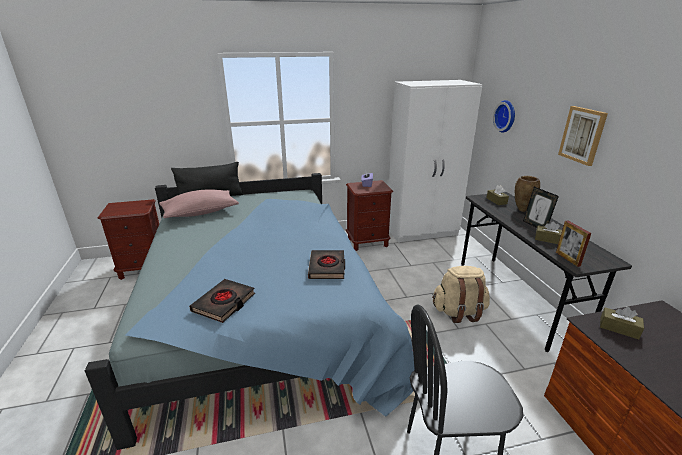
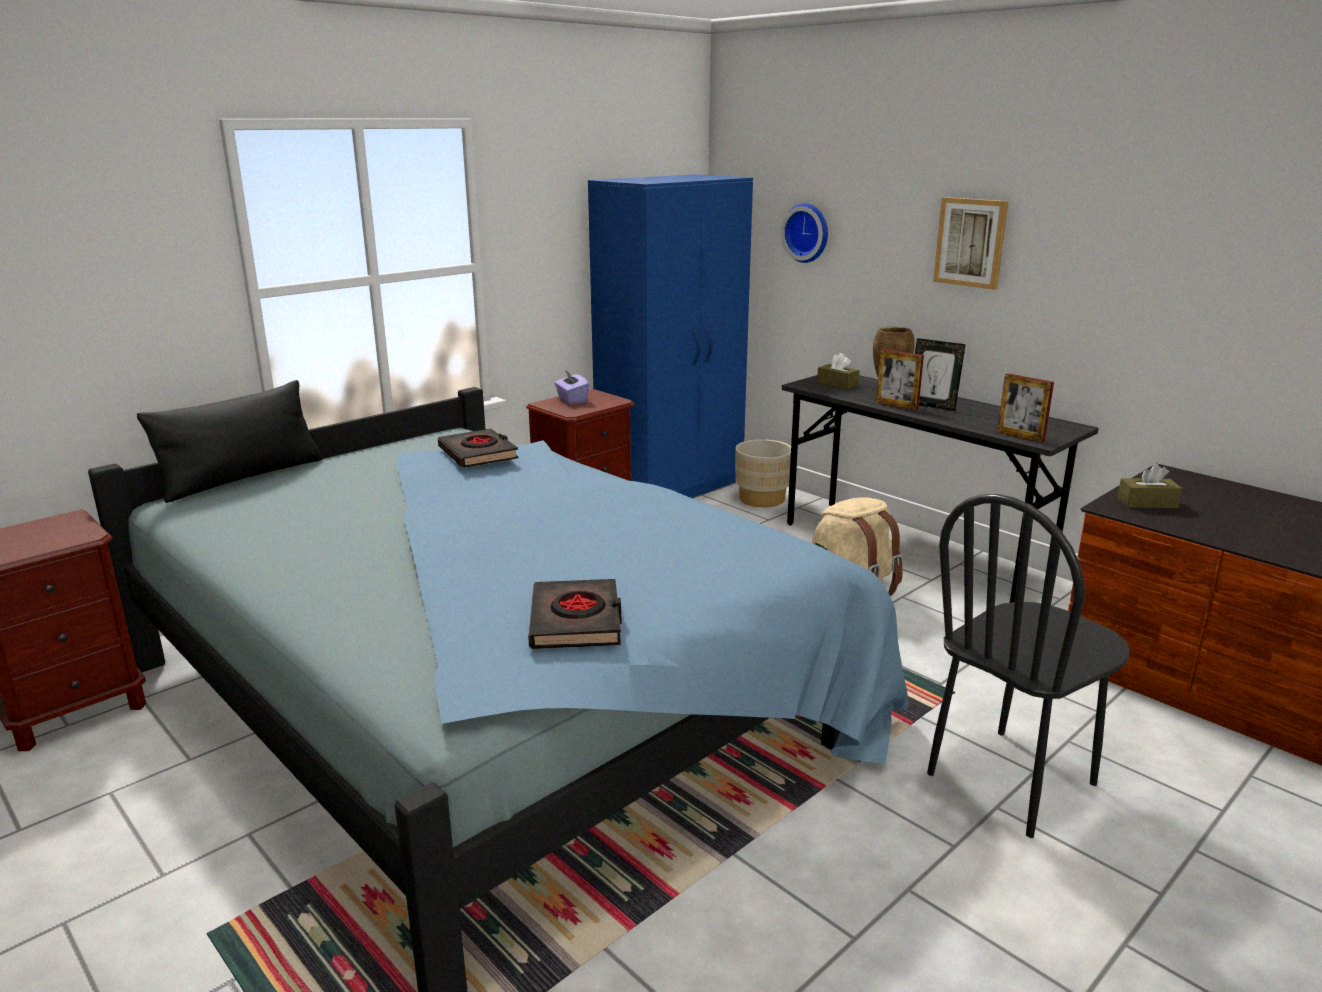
camera: 30 degrees left, 5 degrees down
(200, 212) = (267, 507): pink pillow -> none
(327, 267) = (688, 527): black book -> black book (478, 454)
(422, 231) = (672, 488): white wardrobe -> blue wardrobe
(460, 247) = (762, 499): none -> beige planter
(514, 221) = (896, 405): none -> picture frame
(548, 239) = (969, 419): brown tissue box -> none

